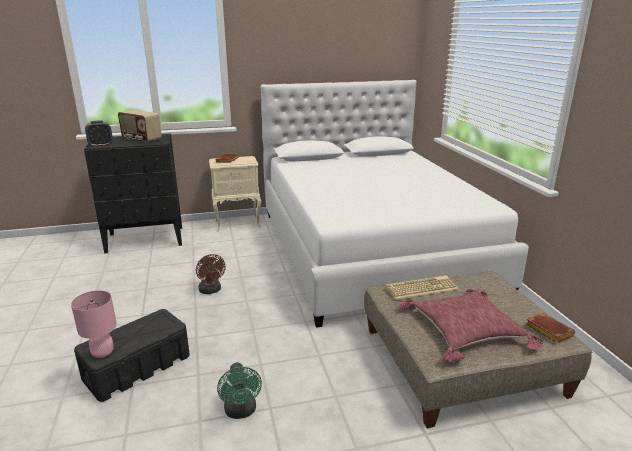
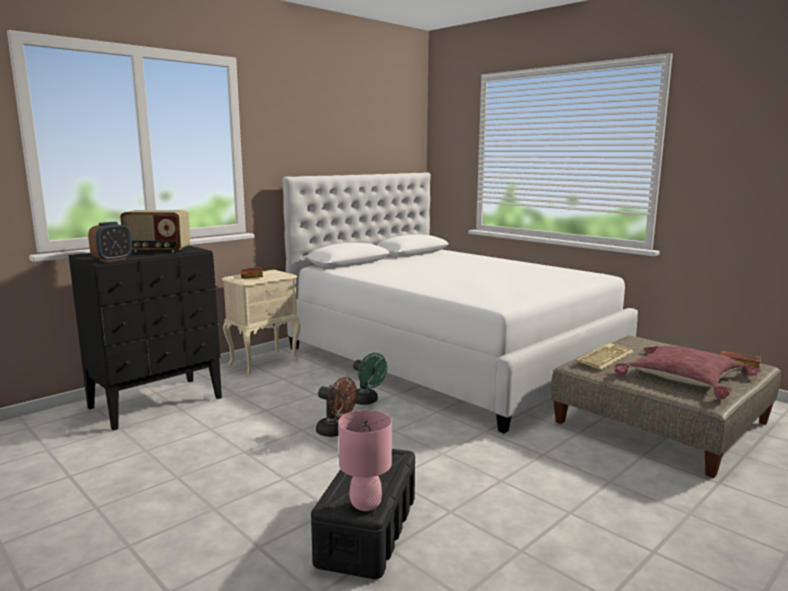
camera: 30 degrees left, 10 degrees down
(241, 412) = (548, 526): green fan -> green fan (367, 401)

